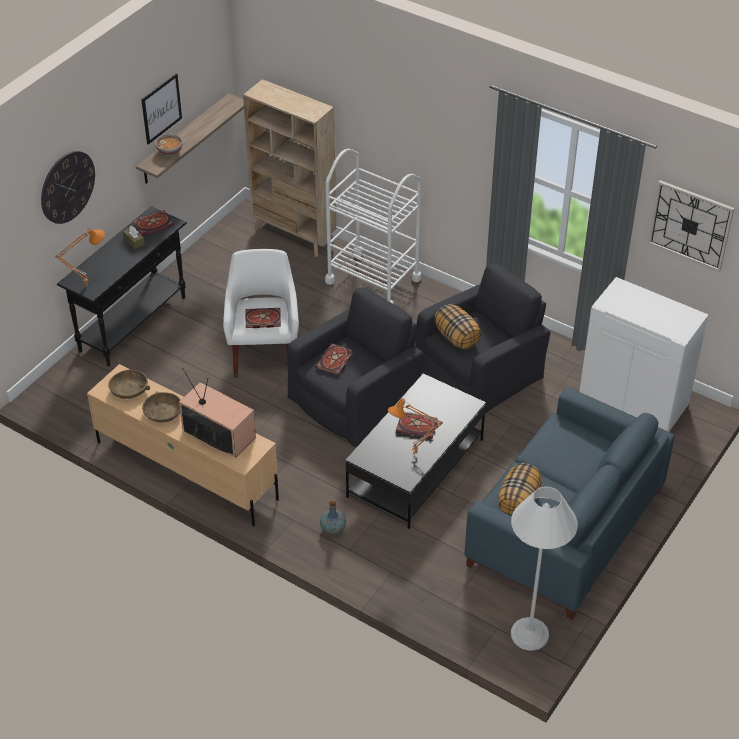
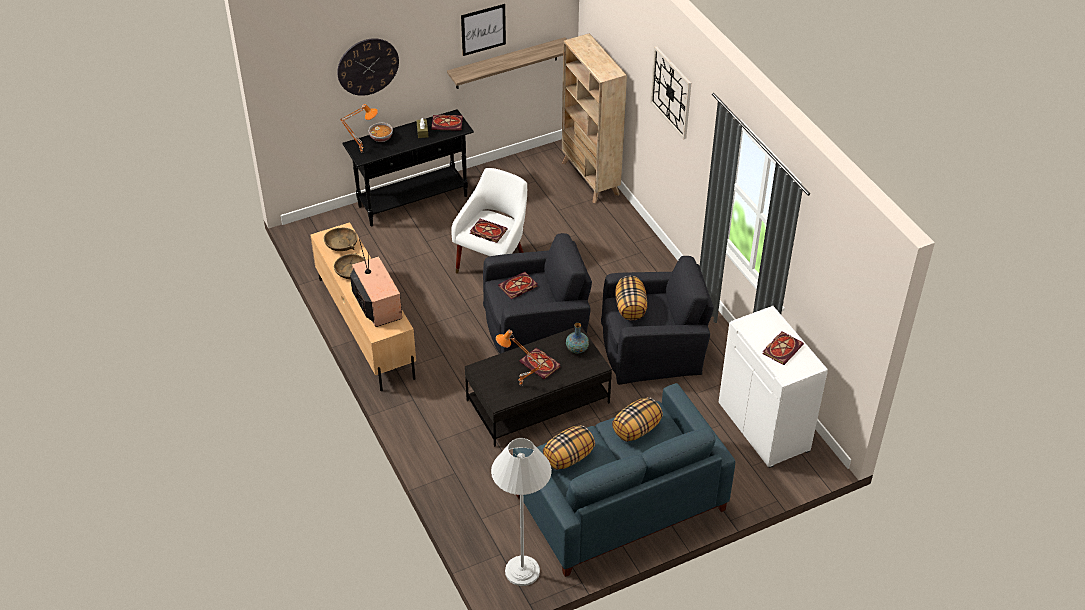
camera: 30 degrees right, 0 degrees up
(170, 151) = (481, 68): bowl -> bowl (381, 138)
(333, 528) = (437, 419): vase -> vase (577, 349)
(373, 280) = (624, 239): white cart -> none
(558, 447) = (636, 429): none -> pillow
(656, 312) = (782, 348): none -> book
(690, 225) = (833, 280): wall clock -> wall clock (671, 92)

